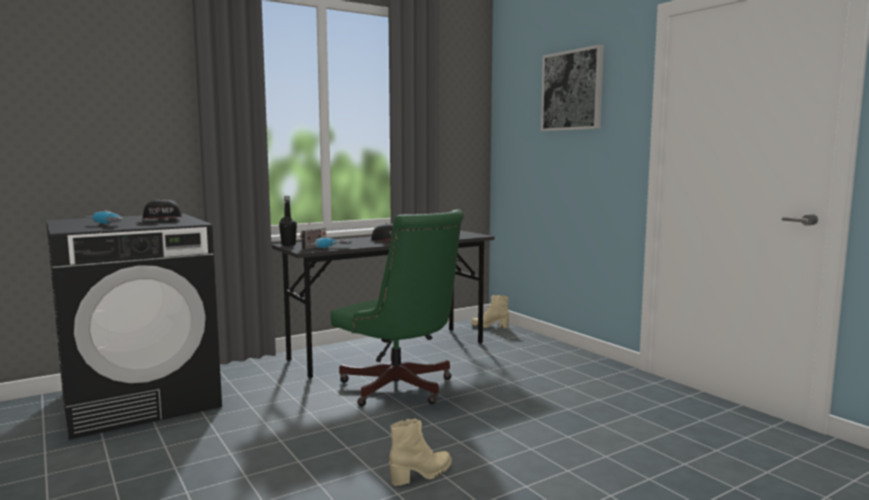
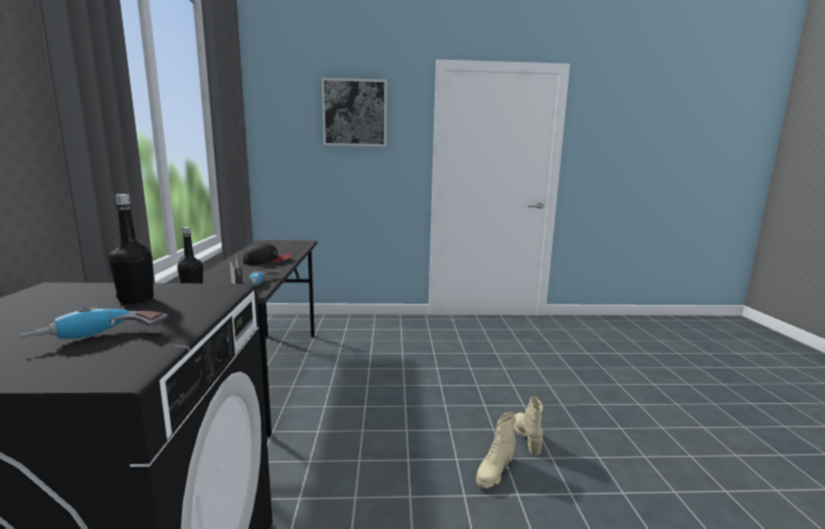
camera: 60 degrees left, 5 degrees up
(162, 220) = (136, 300): cap -> black bottle
(401, 390) = (364, 397): green office chair -> none
(489, 326) = (283, 321): beige boot -> beige boot (494, 472)

